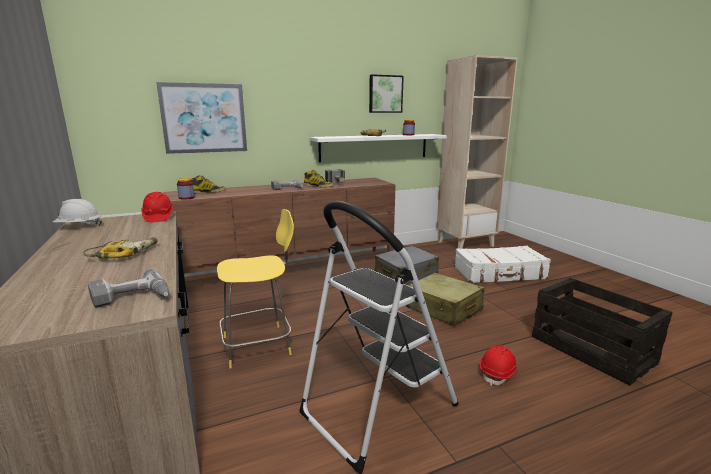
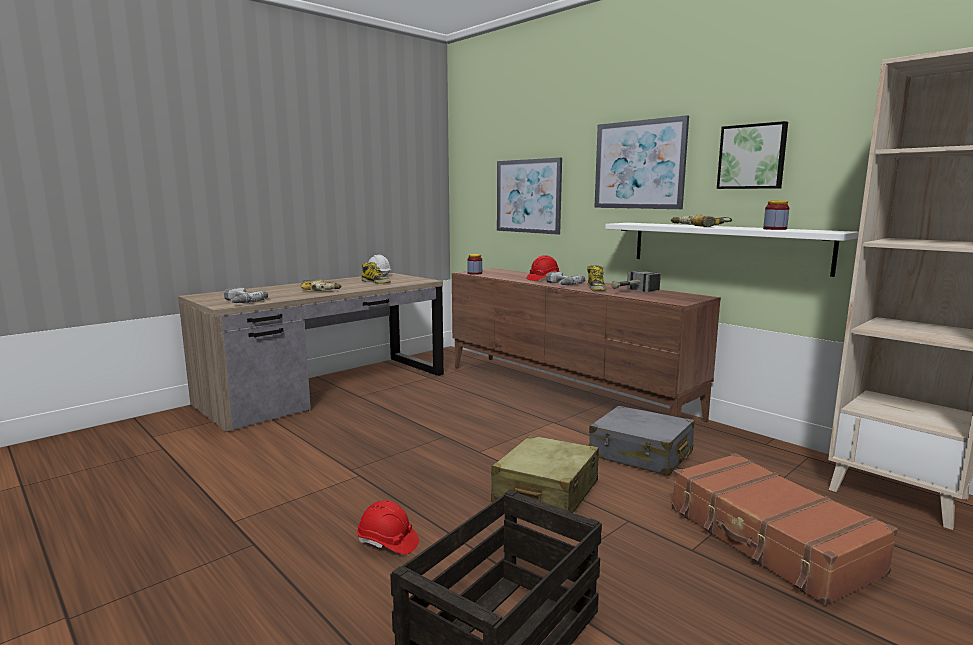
camera: 70 degrees right, 5 degrees down
(158, 217) = (416, 281): red hard hat -> red hard hat (542, 279)
(207, 192) = (506, 273): boot -> boot (376, 282)
(259, 345) = (391, 413): yellow stool -> none
(314, 95) = (639, 165): none -> picture
(375, 410) = (303, 476): step ladder -> none
(499, 273) = (769, 540): white suitcase -> brown suitcase

